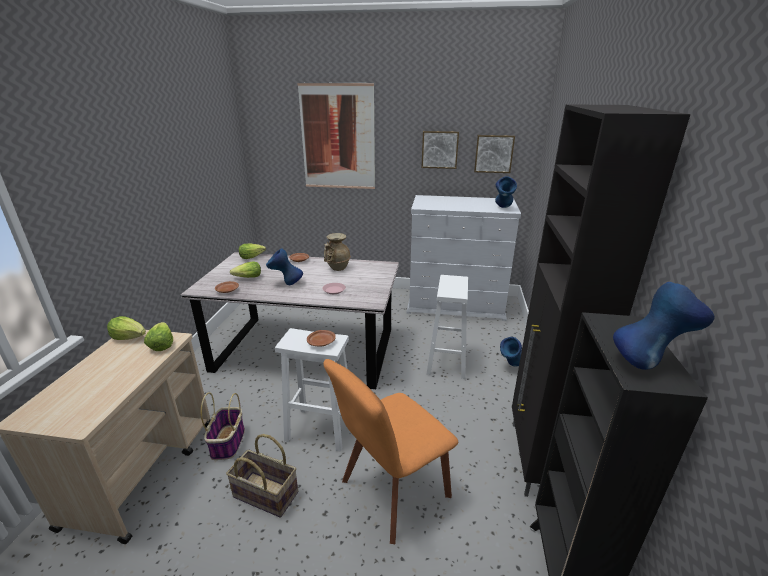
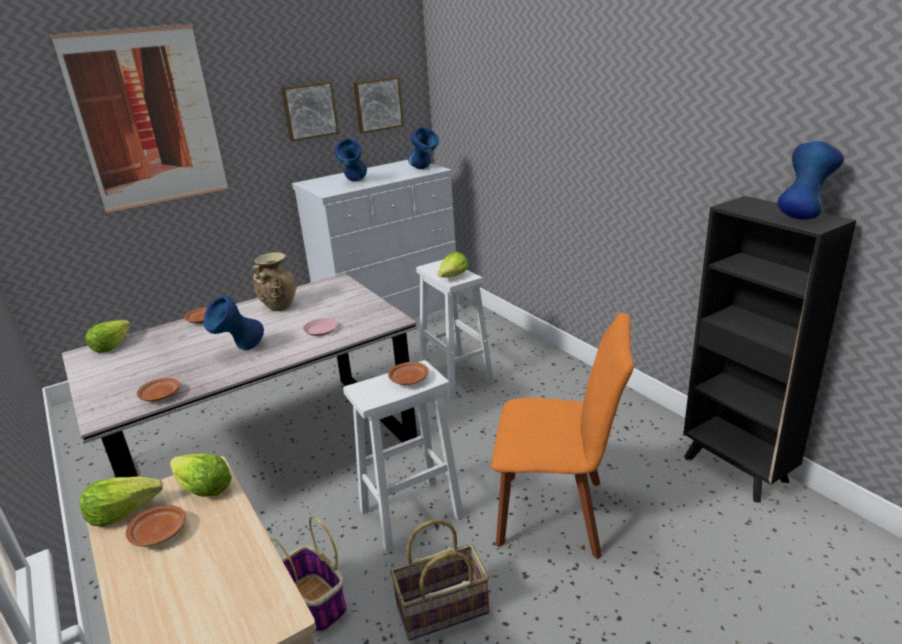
camera: 40 degrees left, 0 degrees up
(121, 355) = (159, 533): none -> brown plate
(248, 278) = (162, 369): lettuce -> lettuce (453, 277)
(391, 492) = (558, 514): orange chair -> orange chair turned 90 degrees counterclockwise
(510, 366) = (519, 349): blue vase -> blue vase (354, 182)
(536, 460) = (632, 411): black cabinet -> none

